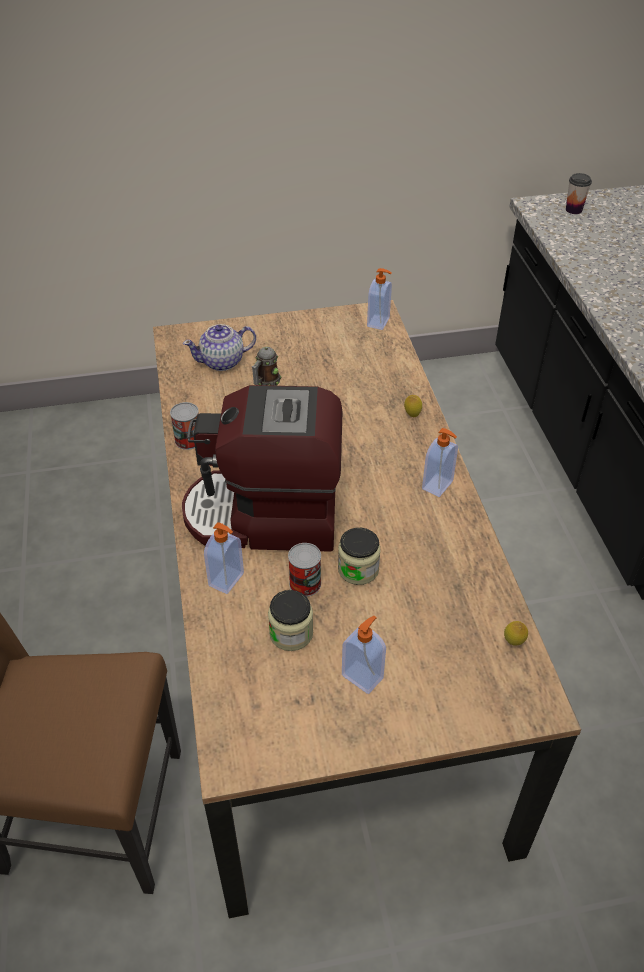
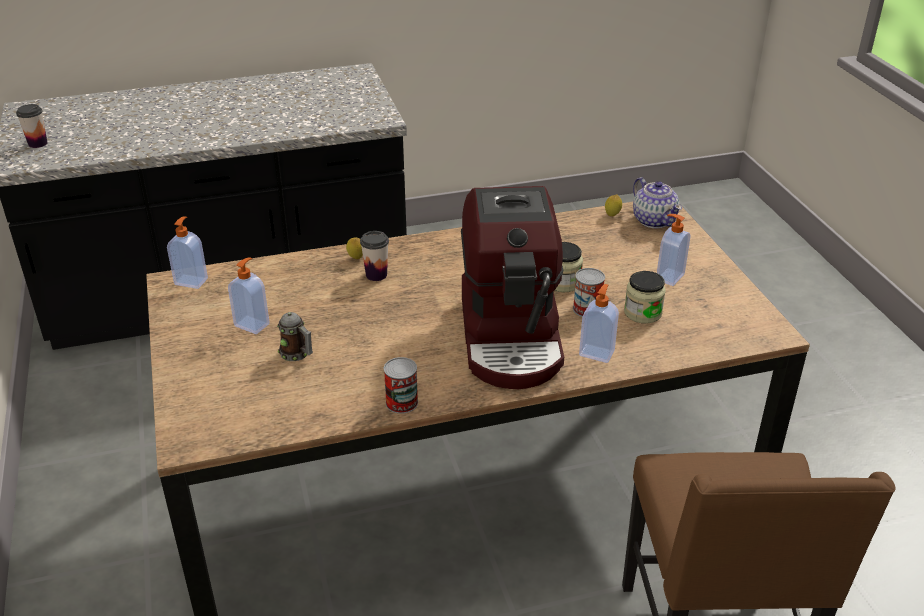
camera: 95 degrees left, 10 degrees down
(223, 362) = (252, 392): teapot -> teapot (654, 220)
(382, 428) = (376, 275): none -> cup
(438, 485) = (453, 245): soap dispenser -> soap dispenser (252, 324)

